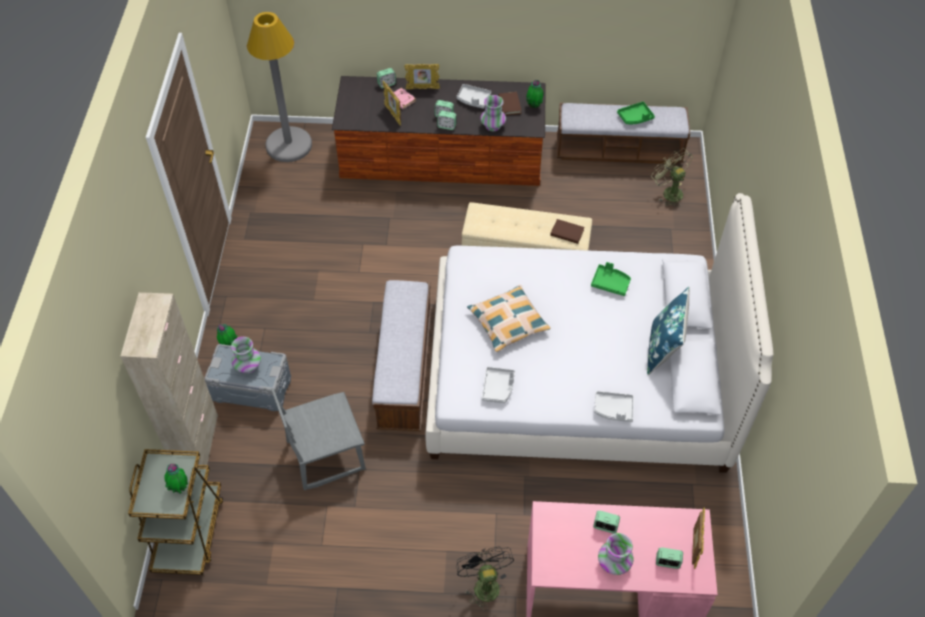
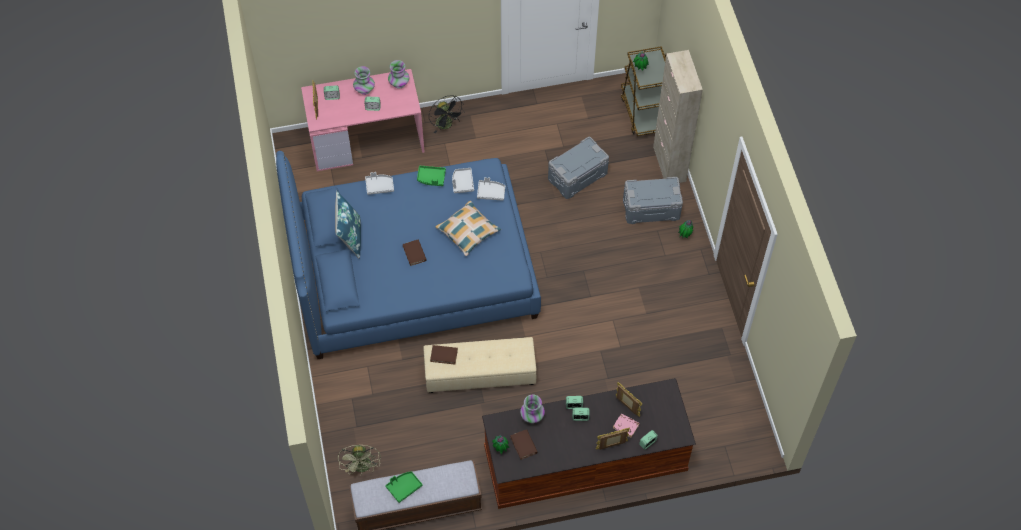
camera: 165 degrees right, 5 degrees up
(248, 366) = (652, 193): vase -> vase (399, 83)
(288, 145) = (733, 435): grey floor lamp -> none
(325, 454) = (578, 177): grey chair -> grey storage box
(405, 370) = (545, 248): bench -> none
(473, 100) = (559, 443): grey tray -> grey tray (491, 192)
(578, 376) = (413, 272): white bed -> blue bed
(583, 310) = (414, 253): none -> brown book
(610, 283) = (397, 281): green tray -> green tray (431, 178)
(669, 192) = (362, 468): green fan -> green fan turned 45 degrees clockwise

